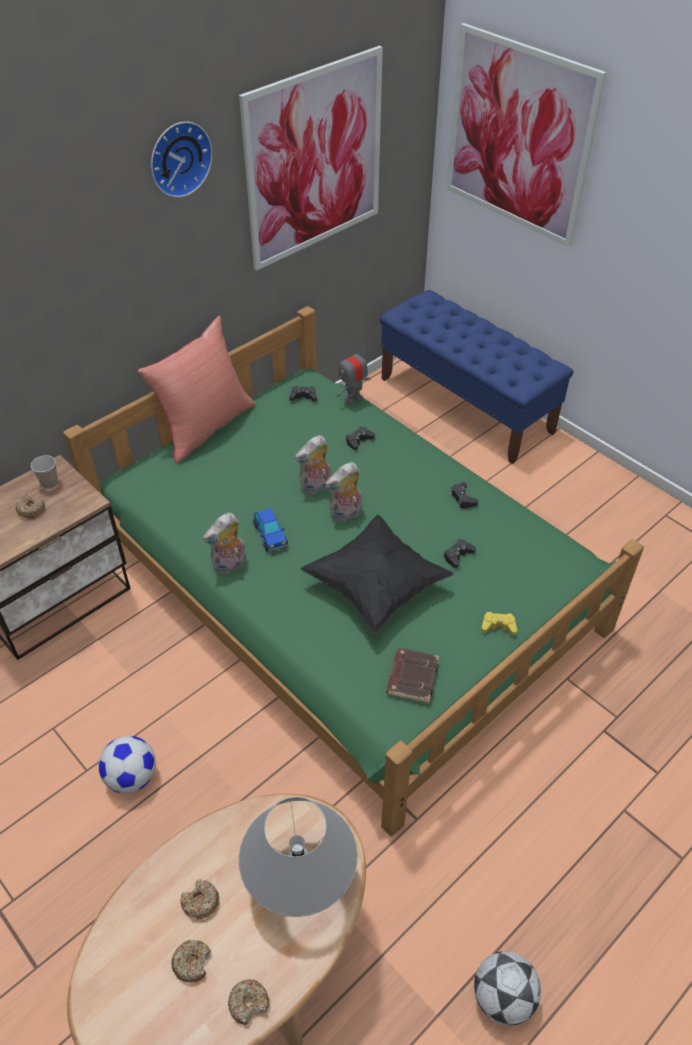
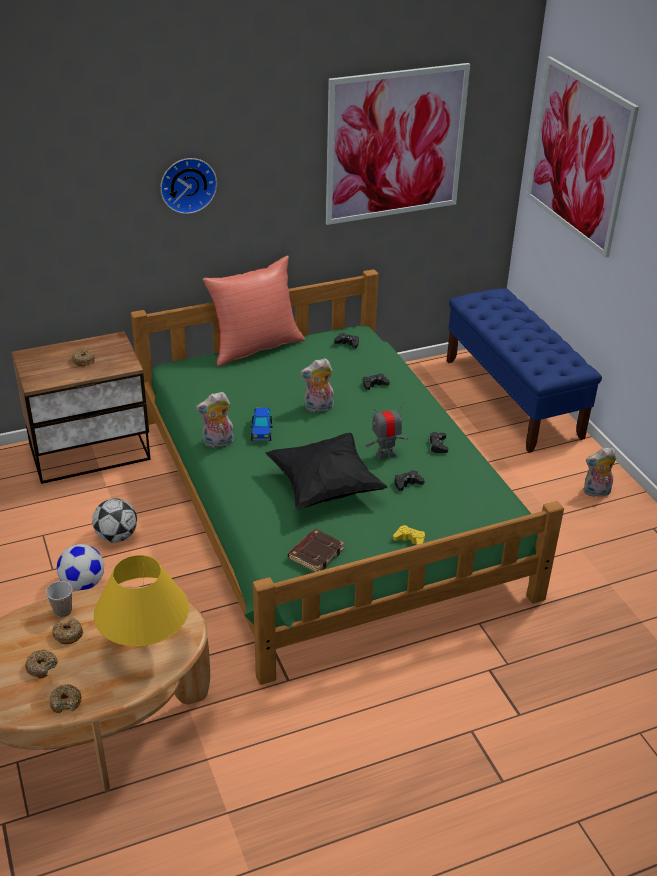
camera: 20 degrees right, 10 degrees down
(49, 483) = (106, 347): cup -> cup (63, 611)
(178, 158) = (268, 116): wall clock -> wall clock (187, 184)
(300, 881) = (145, 645): grey table lamp -> yellow table lamp
(346, 514) = (331, 432): plush toy -> plush toy (596, 492)
(353, 399) = (388, 354): toy robot -> toy robot (385, 454)
(502, 997) = (286, 819): football -> football (116, 536)

